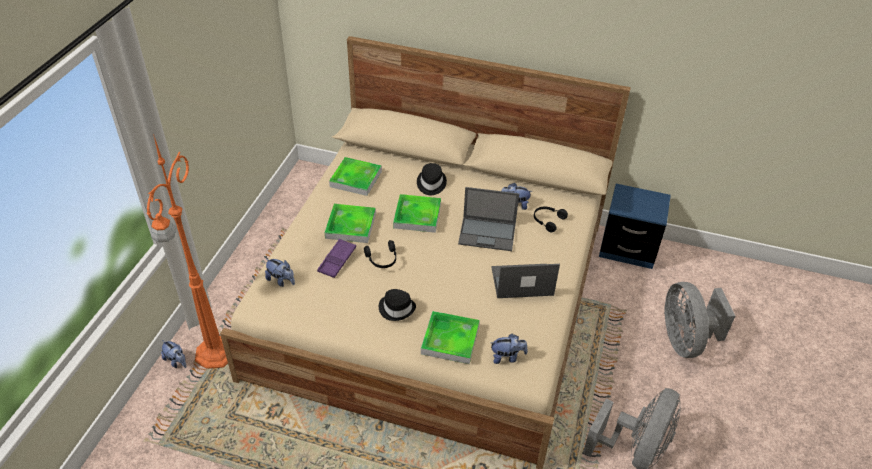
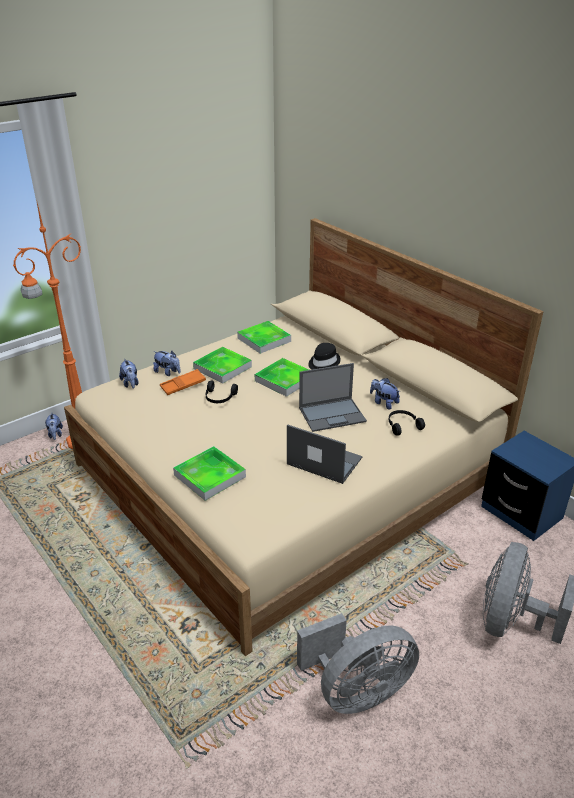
camera: 35 degrees right, 10 degrees down
(337, 261) = (183, 385): purple tray -> orange tray
(397, 308) = (193, 436): black hat -> none
(488, 234) = (333, 414): laptop -> laptop turned 60 degrees counterclockwise
(507, 357) = (244, 511): plush toy -> plush toy (168, 372)

